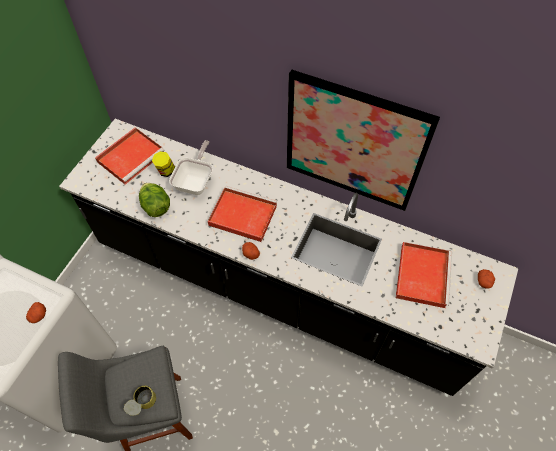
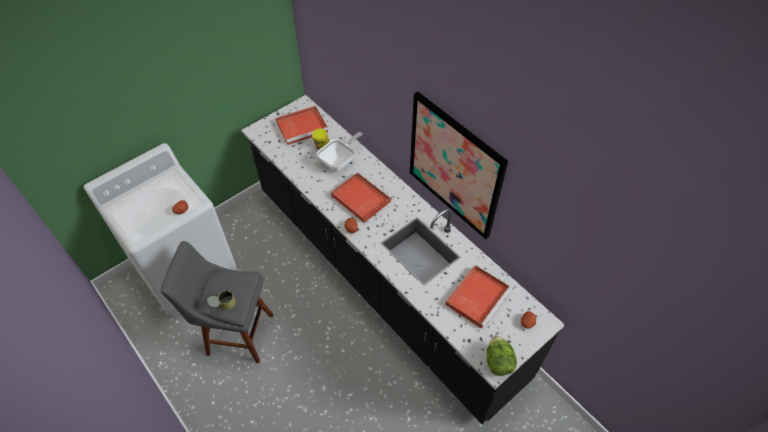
camera: 25 degrees right, 5 degrees down
(156, 207) = (300, 169): lettuce -> lettuce (498, 362)

